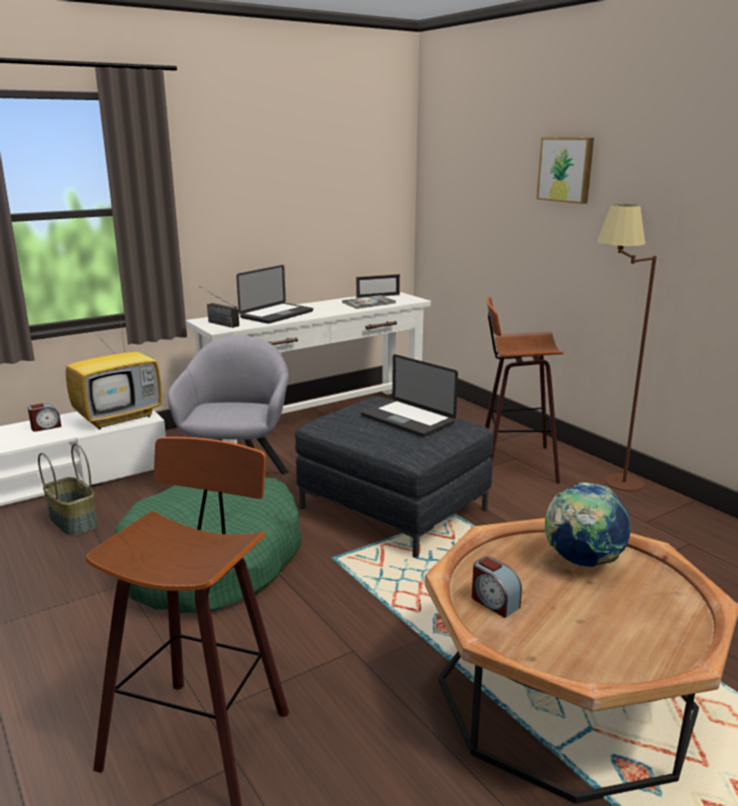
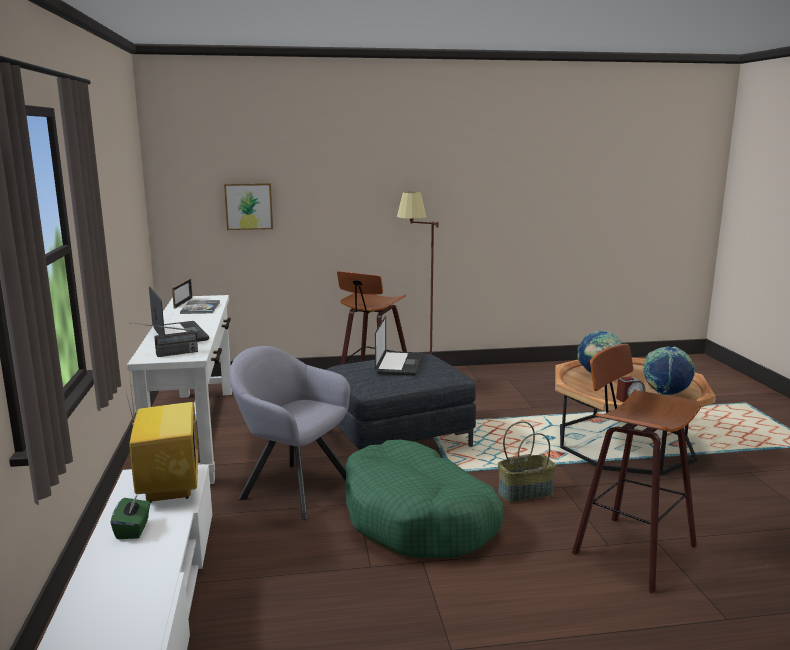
camera: 65 degrees left, 5 degrees down
(46, 427) = (133, 529): alarm clock -> green tissue box
(74, 521) = (274, 583): basket -> basket (525, 492)
(407, 419) = (399, 364): laptop -> laptop turned 60 degrees counterclockwise
(562, 640) = (665, 394): none -> globe
(566, 169) = (335, 172): picture -> picture (249, 206)

